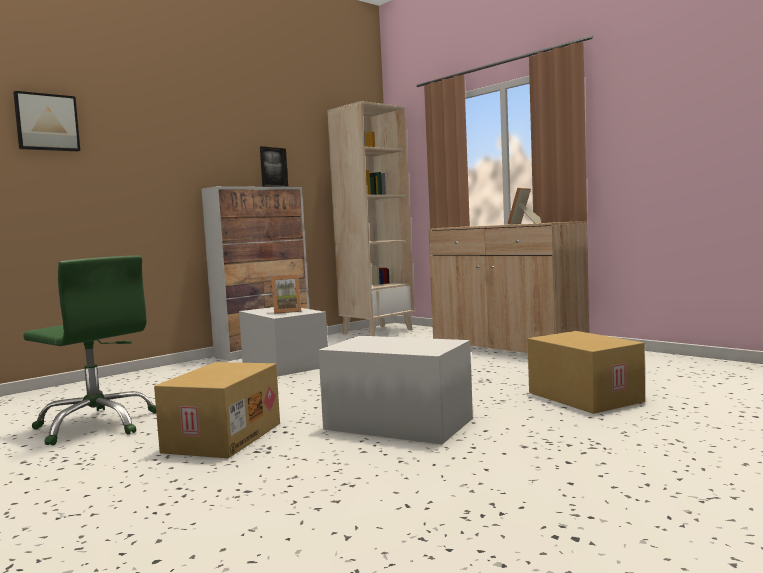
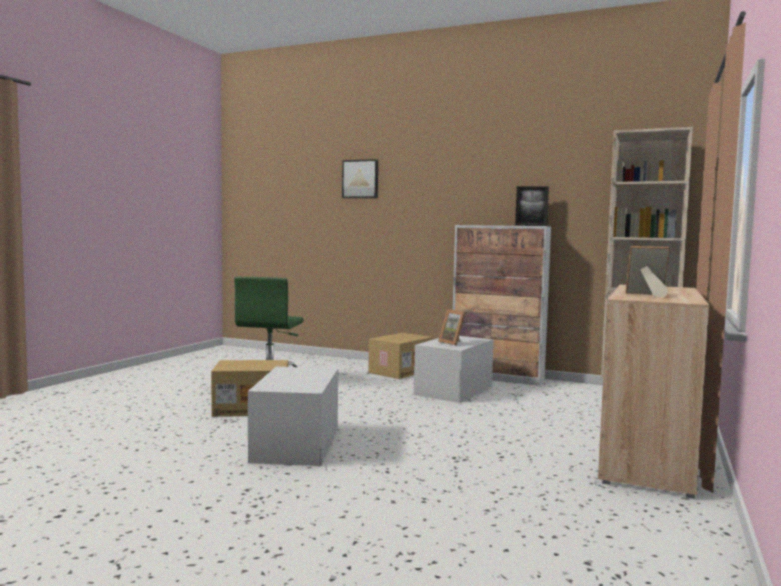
camera: 65 degrees right, 0 degrees up
(582, 397) = (422, 505): cardboard box -> cardboard box (400, 371)

